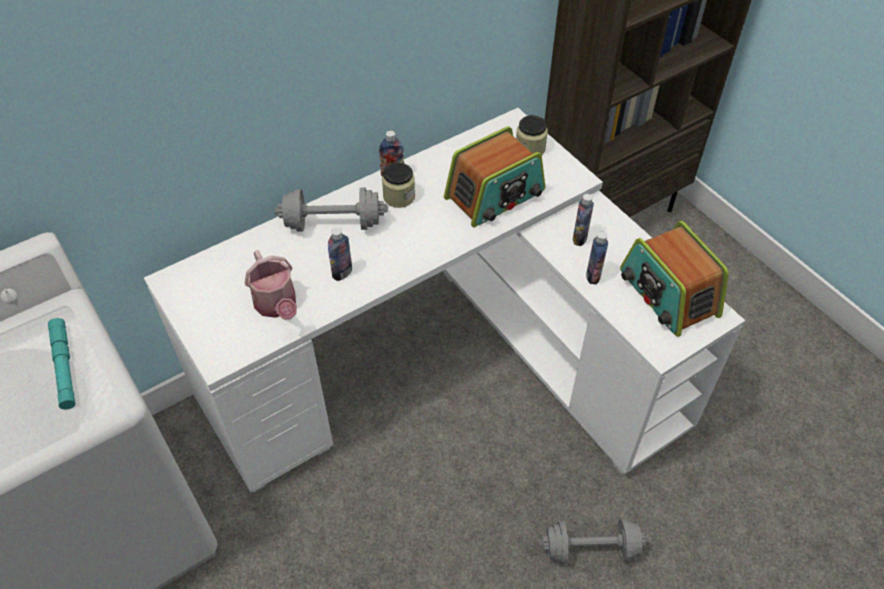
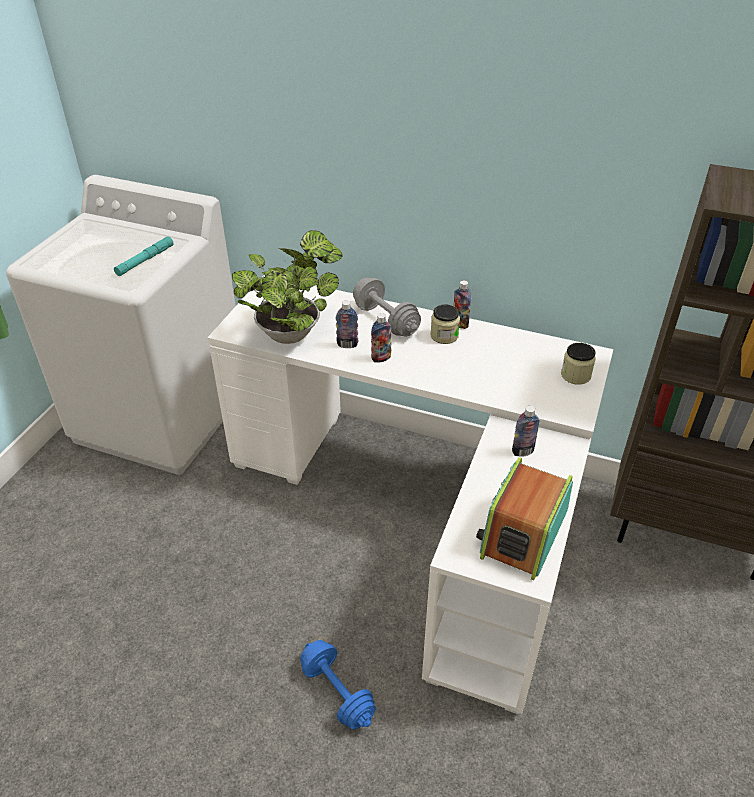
camera: 55 degrees right, 10 degrees down
(277, 305) = (292, 332): watering can -> potted plant
(495, 195) = (502, 380): radio -> none
(590, 549) = (337, 693): grey dumbbell -> blue dumbbell
(593, 276) = (491, 477): bottle -> bottle (381, 358)

